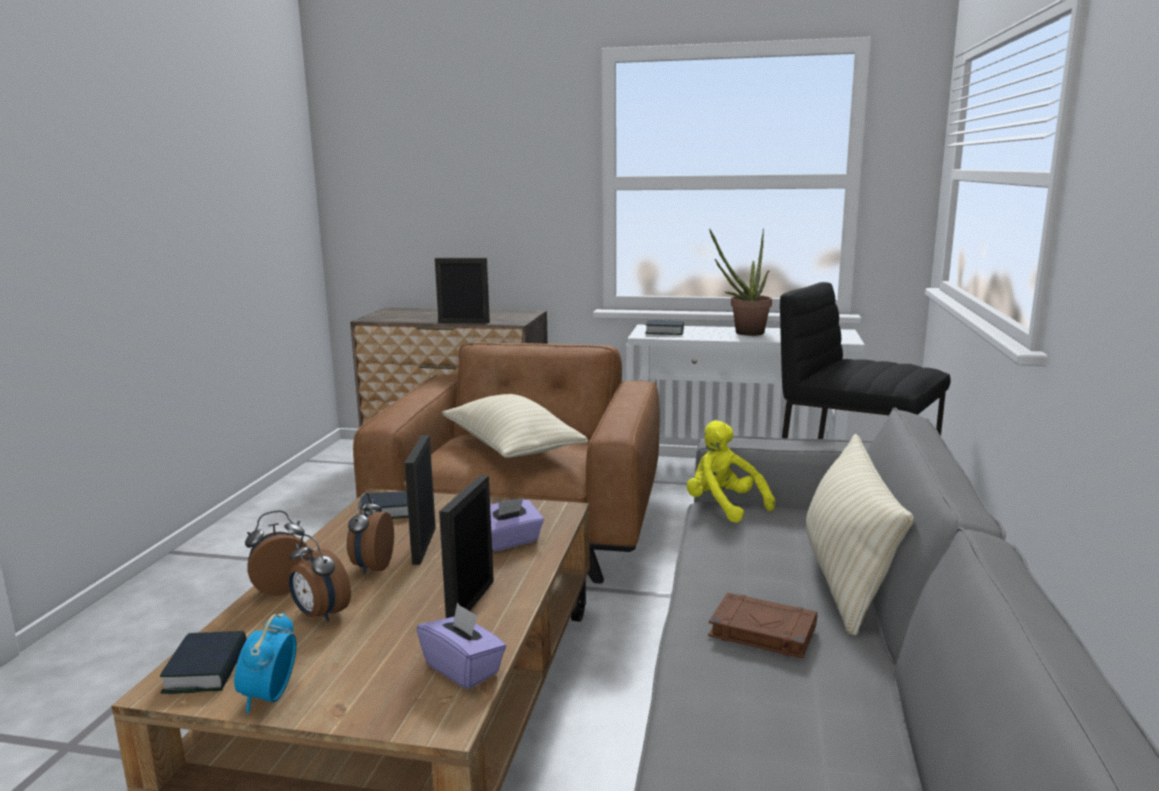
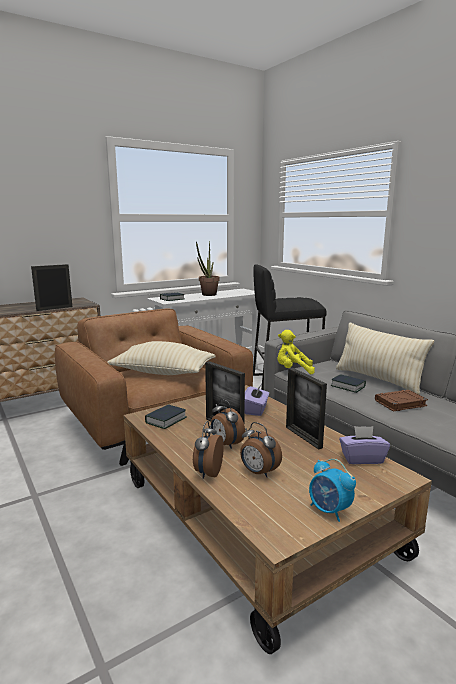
camera: 45 degrees left, 0 degrees up
(207, 670) = (274, 521): book -> book (347, 386)
(320, 615) = (258, 472): alarm clock -> alarm clock turned 45 degrees clockwise

